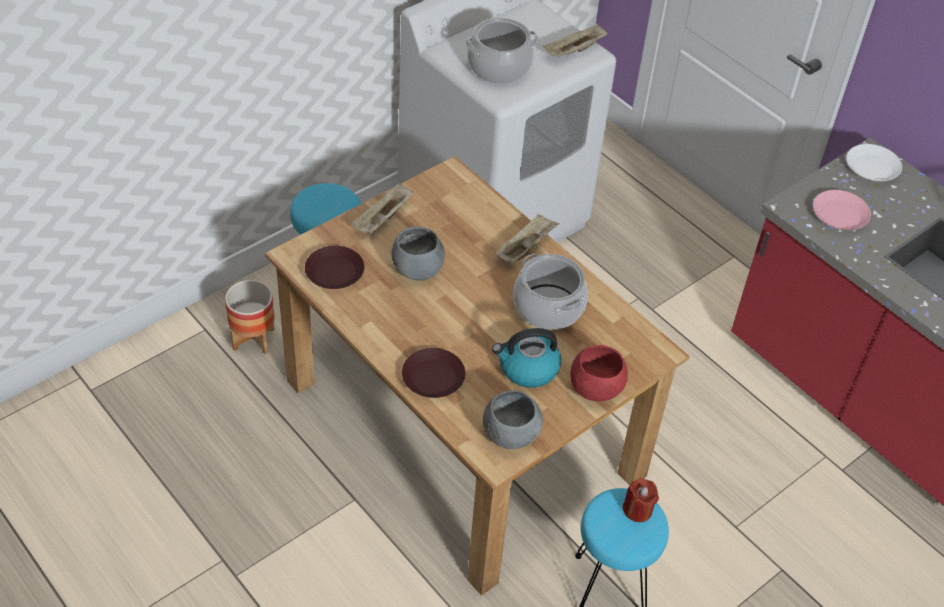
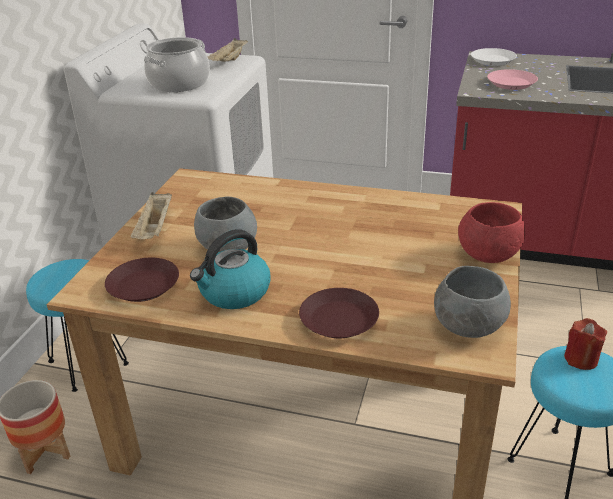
camera: 30 degrees left, 15 degrees down
(526, 247) = (308, 195): beige tray -> none
(527, 369) = (415, 270): kettle -> kettle (234, 293)
(548, 307) = (375, 222): cooking pot -> none

